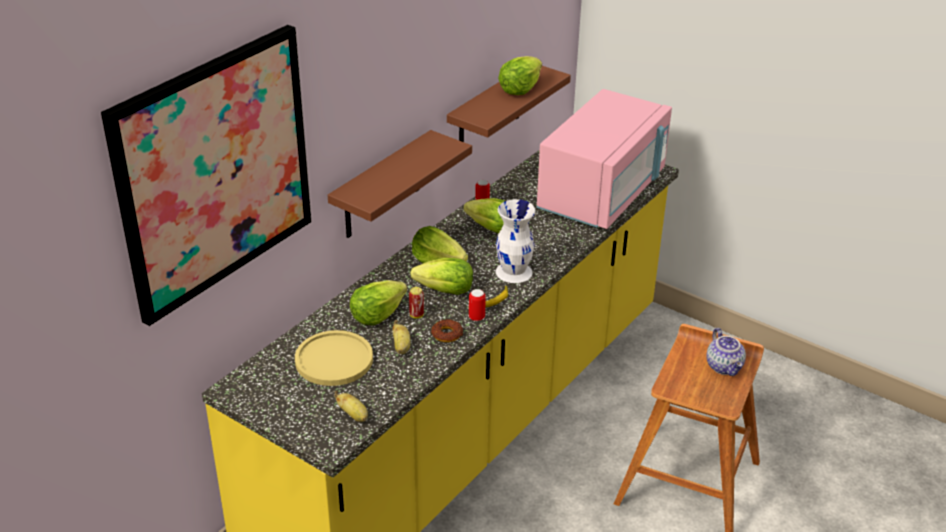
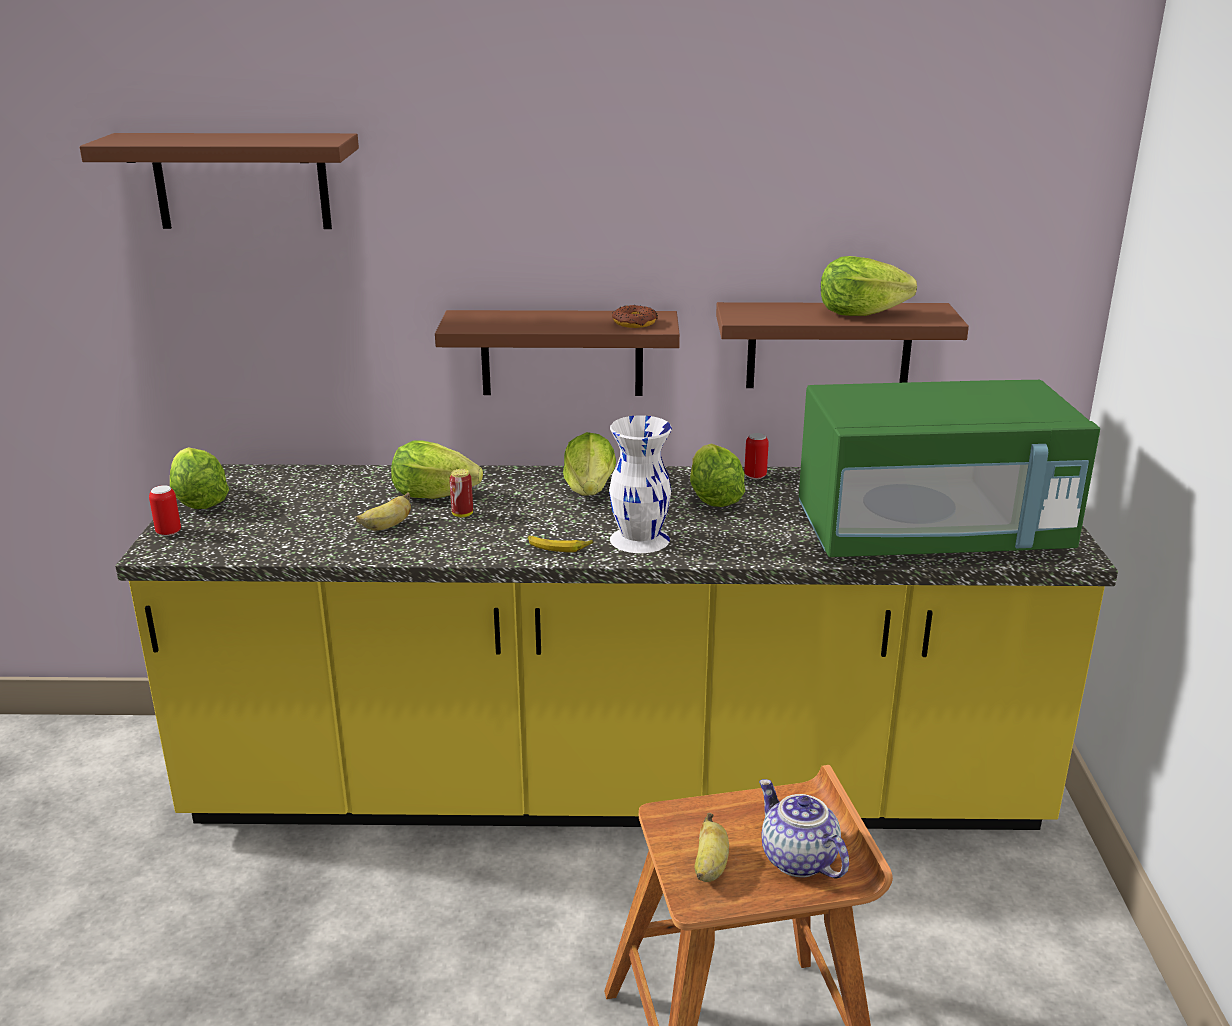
camera: 55 degrees right, 10 degrees down
(215, 172) = (241, 181): picture -> brown shelf
(334, 360) = (321, 501): yellow plate -> none
(353, 415) = (225, 544): banana -> banana (710, 867)
(445, 291) = (536, 514): lettuce -> lettuce (199, 501)
(447, 334) = (446, 543): donut -> donut (634, 323)
(476, 317) = (504, 549): can -> can (168, 532)
(602, 193) = (931, 536): pink microwave -> green microwave
(725, 367) = (796, 860): teapot -> teapot turned 105 degrees clockwise

